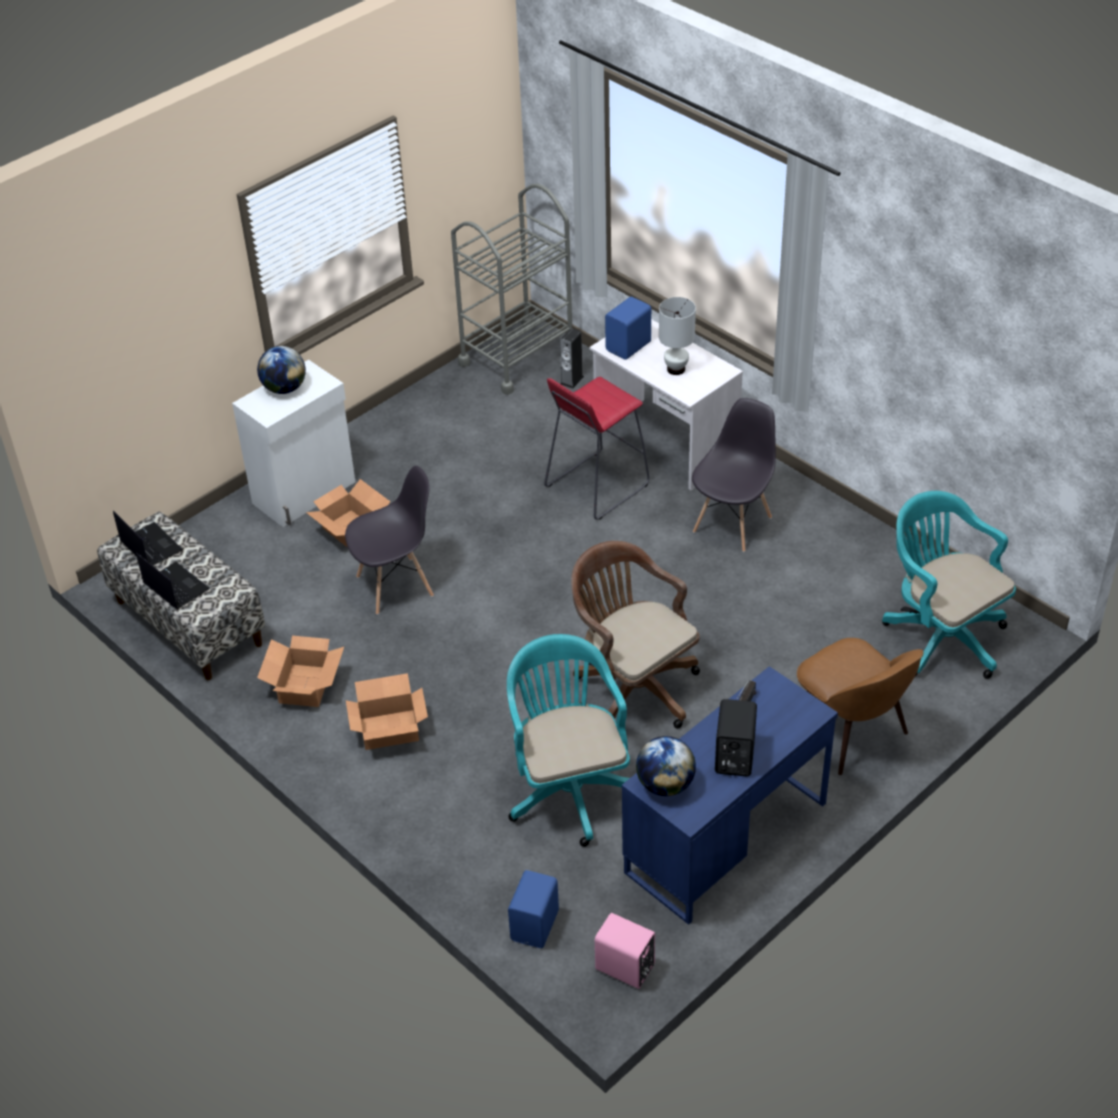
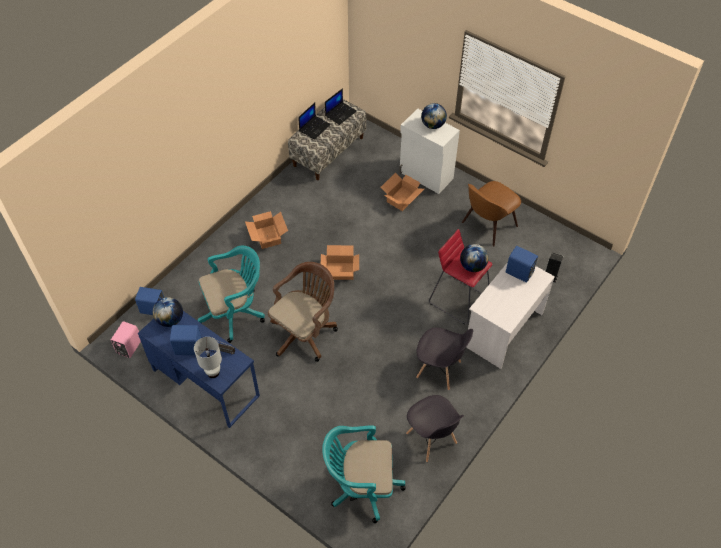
camera: 80 degrees right, 10 degrees up
(304, 686) = (292, 200): cardboard box -> cardboard box (339, 271)
(396, 586) = (364, 223): grey chair -> grey chair (431, 439)
(517, 357) = (563, 248): grey cart -> none
(604, 395) = (472, 266): none -> globe
(676, 369) = (503, 298): white table lamp -> white table lamp (213, 373)
(733, 757) = (188, 347): black speaker -> blue speaker
(851, 733) = (280, 439): brown chair -> brown chair (488, 225)
(940, 635) = (361, 486): turquoise office chair -> turquoise office chair turned 135 degrees counterclockwise

